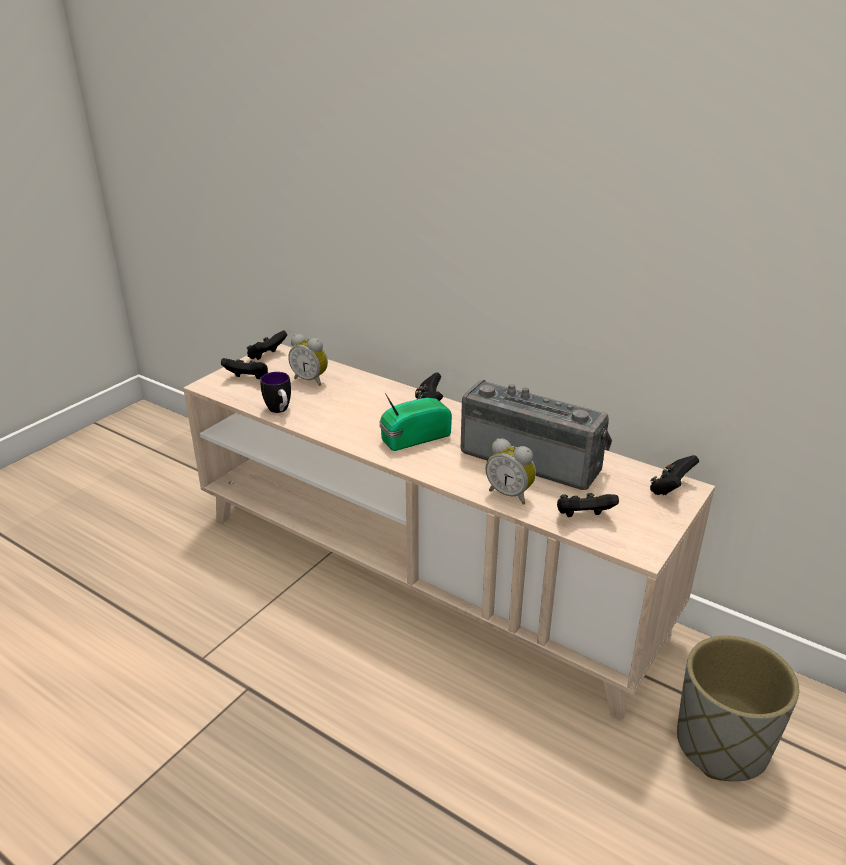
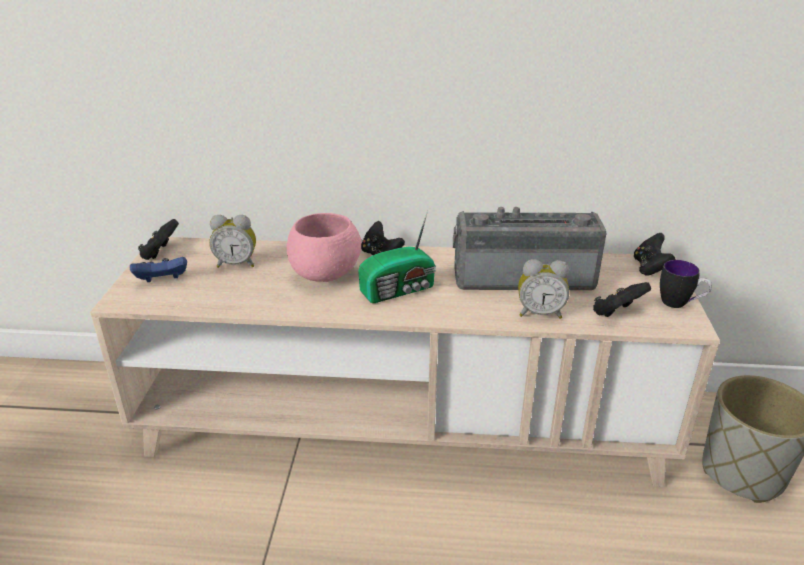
camera: 30 degrees left, 0 degrees up
(248, 378) = (162, 281): black game controller -> blue game controller
(280, 411) = (235, 304): mug -> mug (680, 304)
(368, 408) = (326, 275): none -> pink bowl
(413, 438) = (400, 290): radio -> radio turned 150 degrees counterclockwise

